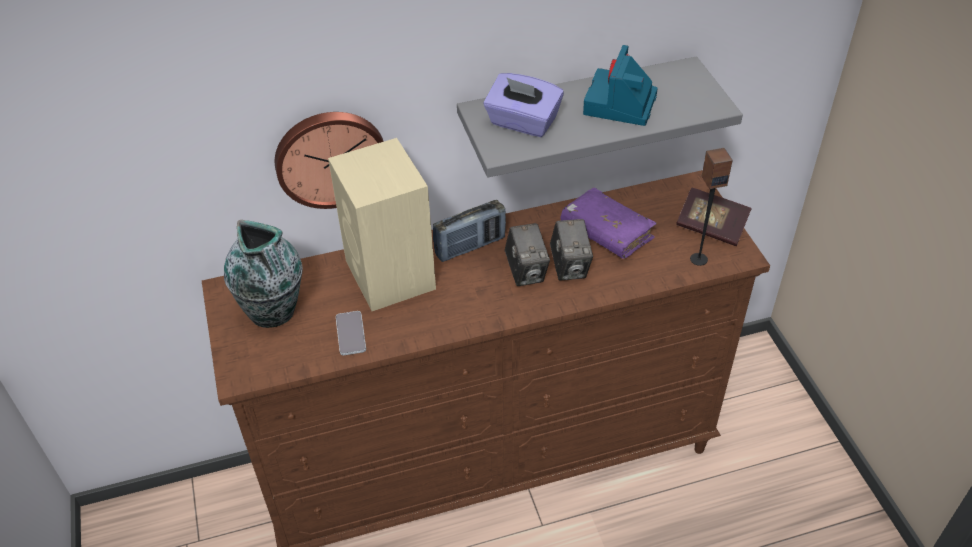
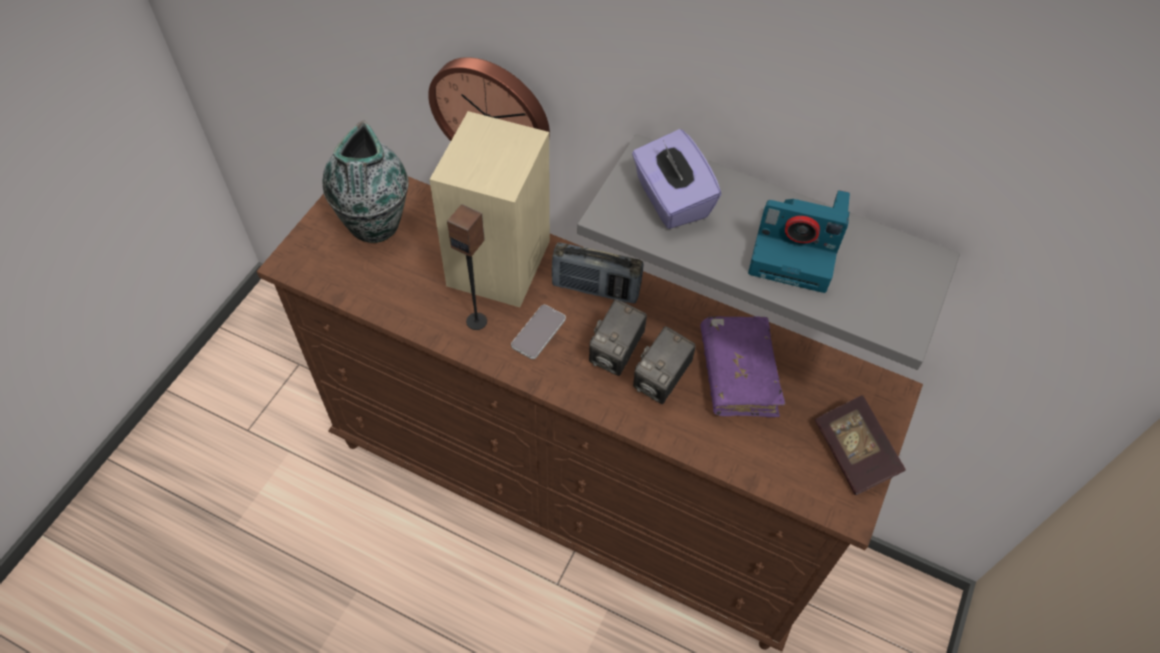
camera: 40 degrees right, 10 degrees up
(350, 333) = (408, 293): phone -> phone (538, 332)
(620, 105) = (796, 251): camera -> camera turned 135 degrees counterclockwise
(698, 259) = (798, 476): speaker -> speaker (477, 321)

